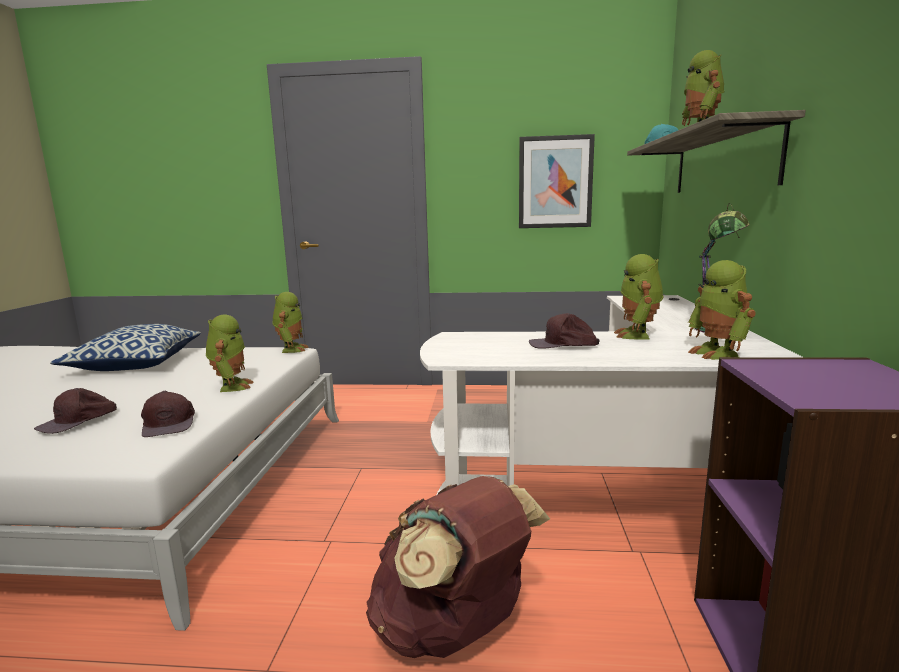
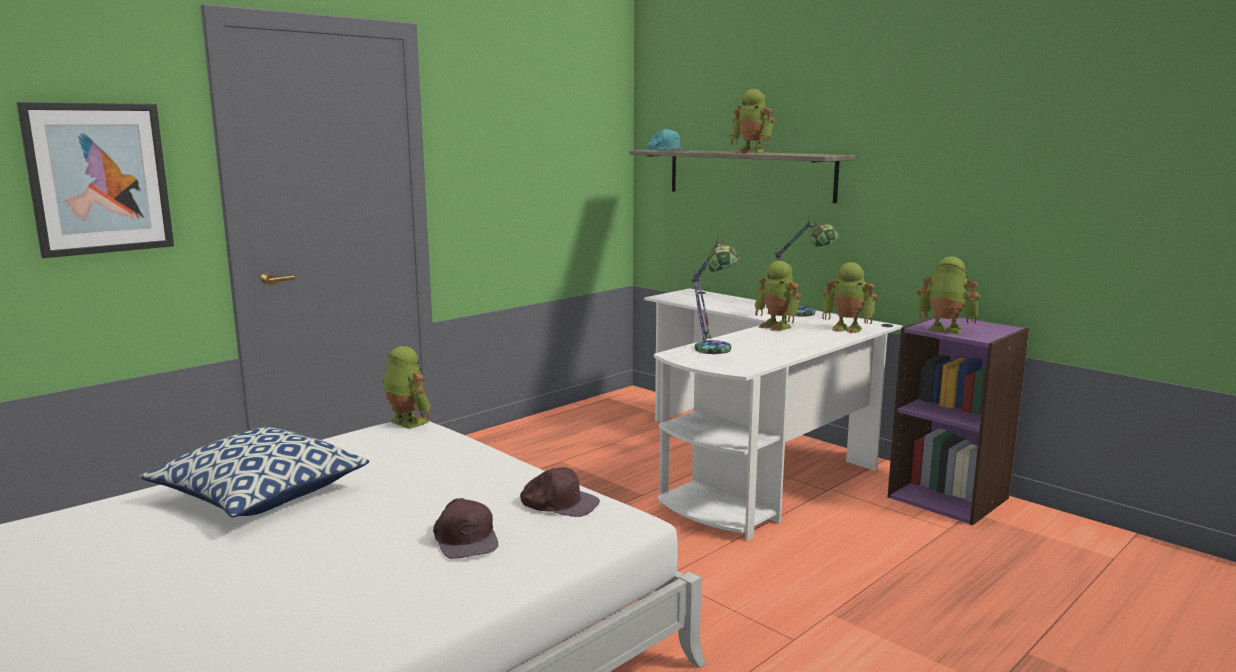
camera: 50 degrees left, 0 degrees up
(231, 386) = (490, 466): toy robot -> toy robot (944, 330)
(453, 630) = (830, 567): brown backpack -> none
(487, 341) = (713, 352): none -> table lamp
(555, 182) = (552, 178): picture -> picture (99, 178)
(563, 344) = (763, 342): brown cap -> none

